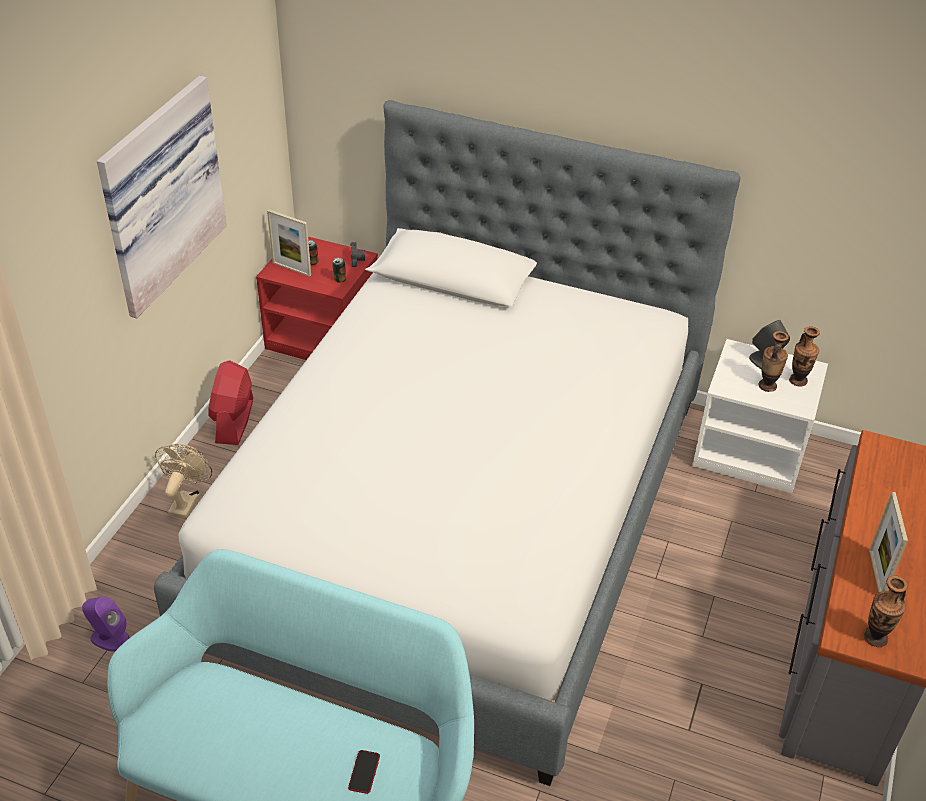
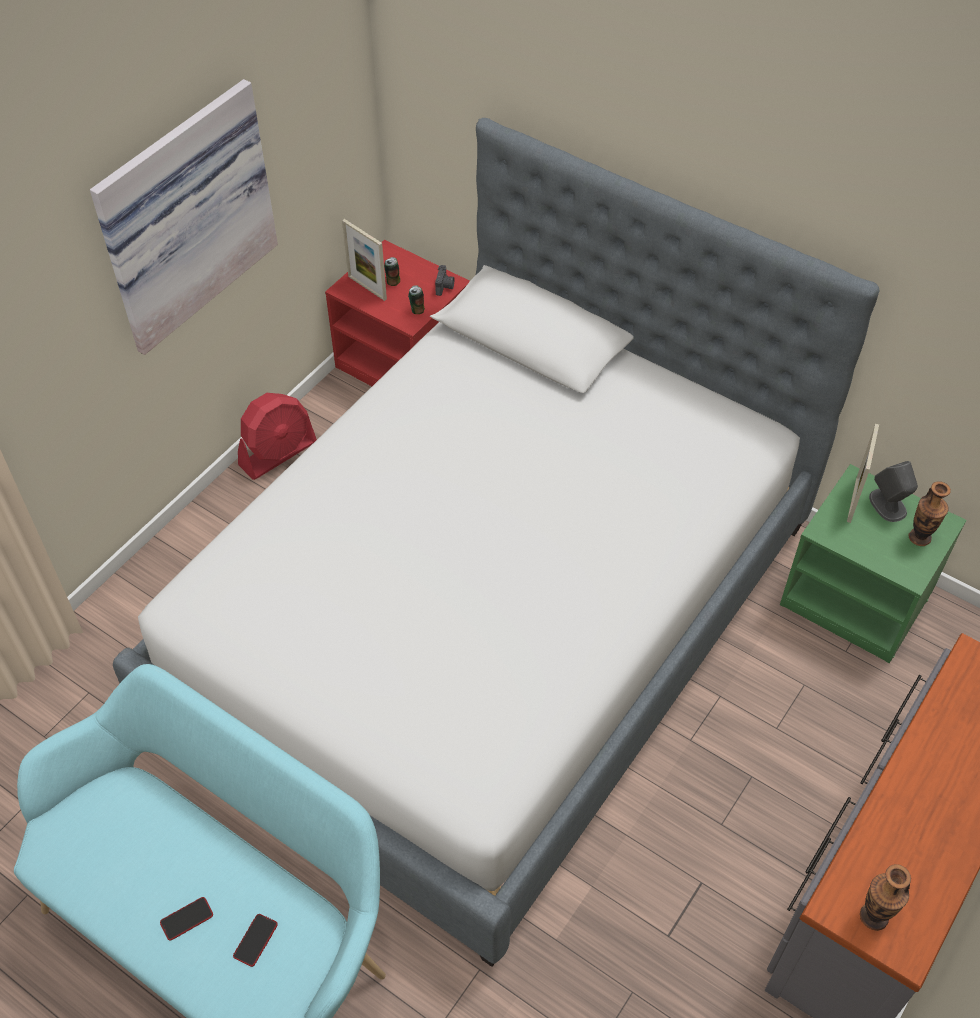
camera: 15 degrees right, 10 degrees up
(109, 638) = (83, 690): purple speaker -> none
(186, 501) = (202, 543): beige fan -> none
(234, 421) = (278, 453): red fan -> red fan turned 150 degrees counterclockwise
(295, 768) = (186, 919): none -> phone
(751, 451) = (858, 598): white nightstand -> green nightstand
(767, 386) = (878, 538): vase -> none
(876, 574) = (906, 832): picture frame -> picture frame (853, 500)

